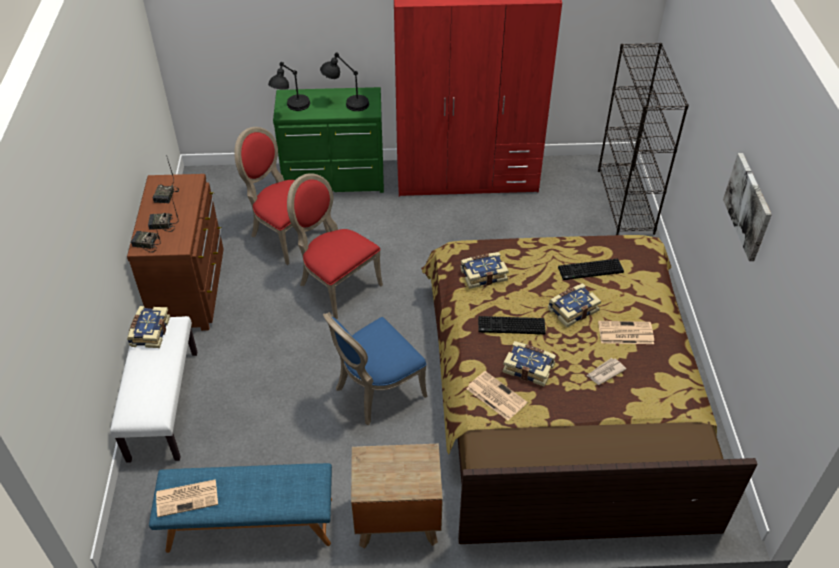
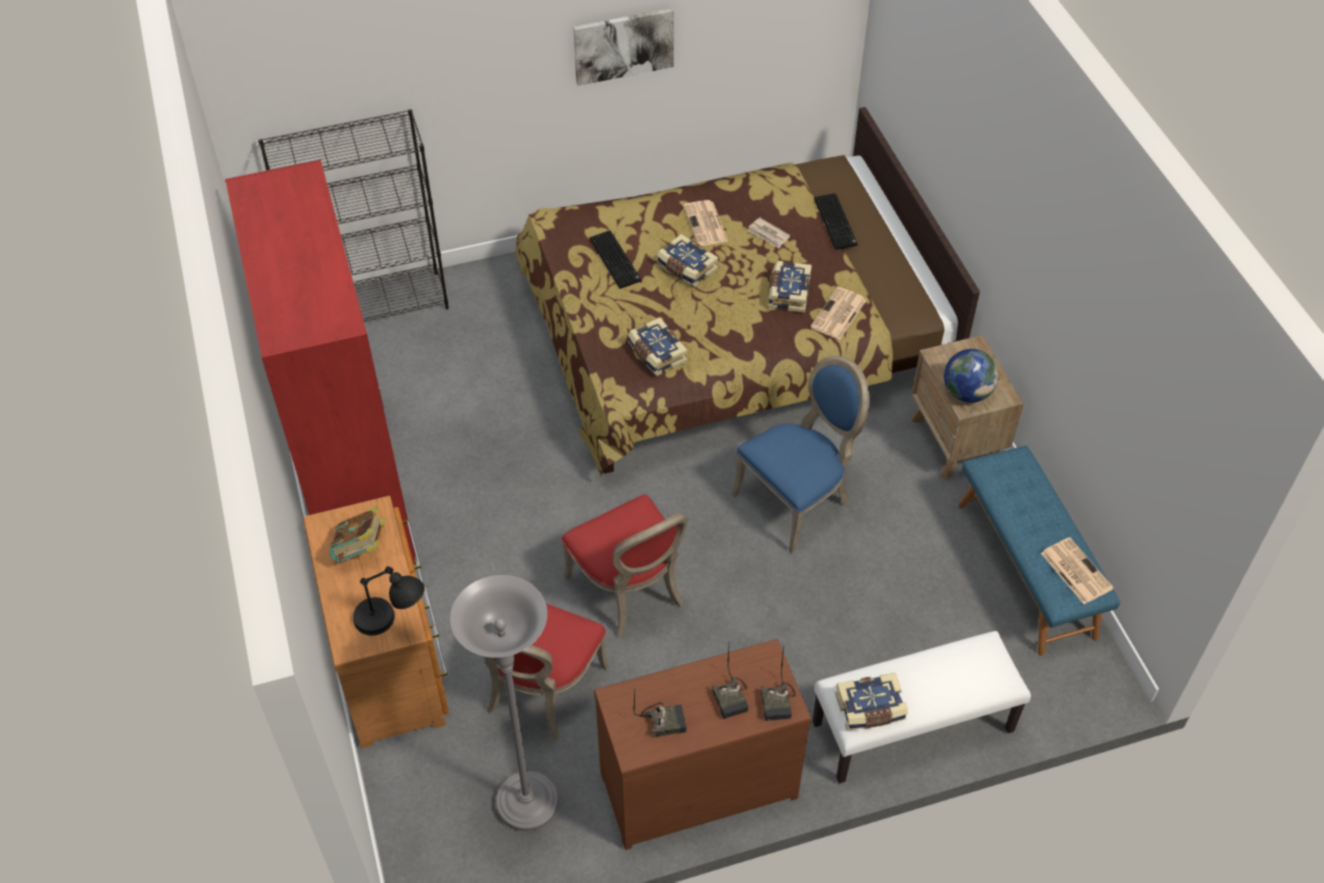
camera: 105 degrees left, 5 degrees up
(219, 219) = (527, 803): none -> grey floor lamp
(335, 180) = (391, 661): green dresser -> brown dresser
(336, 285) = (630, 592): red chair -> red chair turned 60 degrees counterclockwise
(346, 103) = (361, 549): black table lamp -> book
(376, 391) = (797, 500): blue chair -> blue chair turned 75 degrees counterclockwise
(378, 462) = (967, 393): none -> globe
(510, 327) = (734, 316): keyboard -> keyboard (836, 222)

